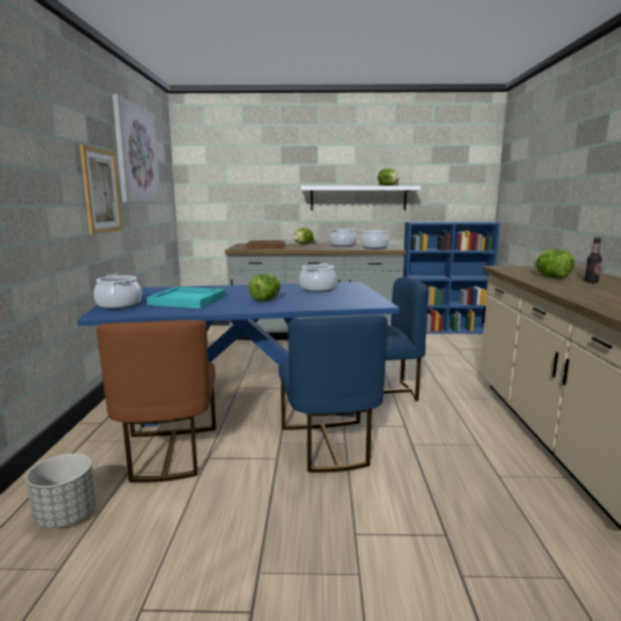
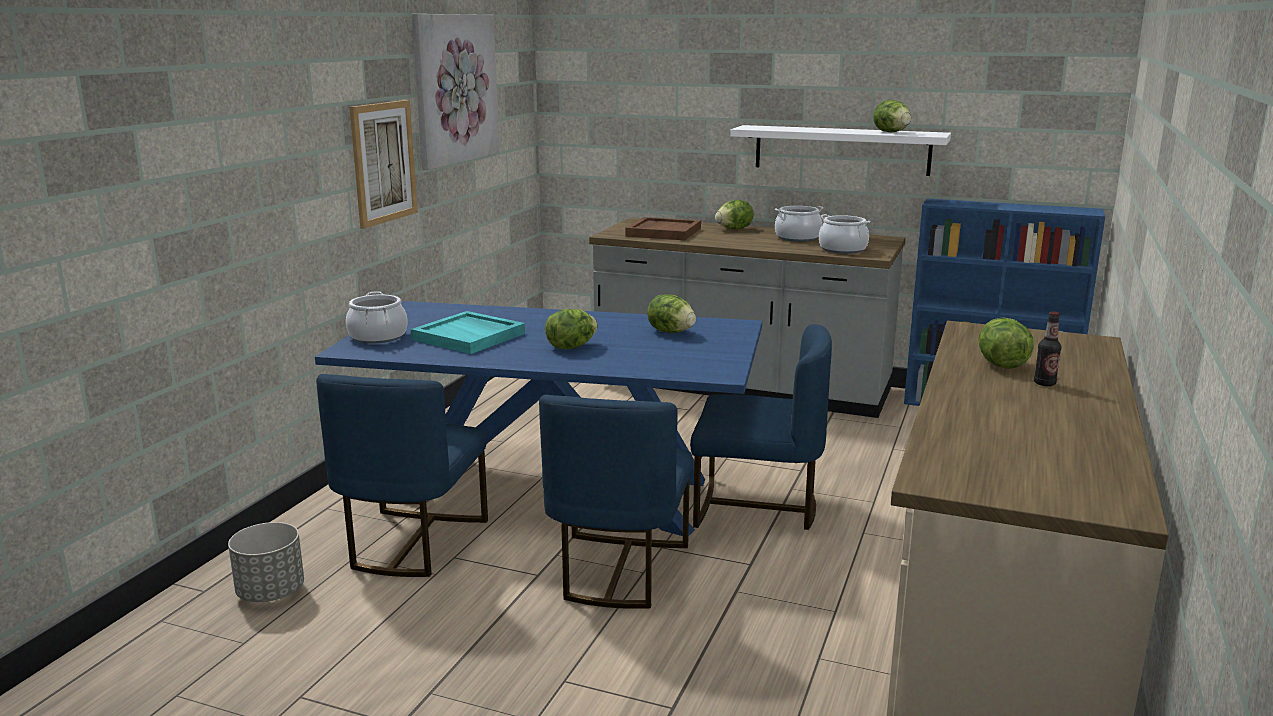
camera: 20 degrees right, 5 degrees up
(168, 453) = (412, 543): brown chair -> blue chair
(317, 289) = (671, 332): cooking pot -> lettuce

